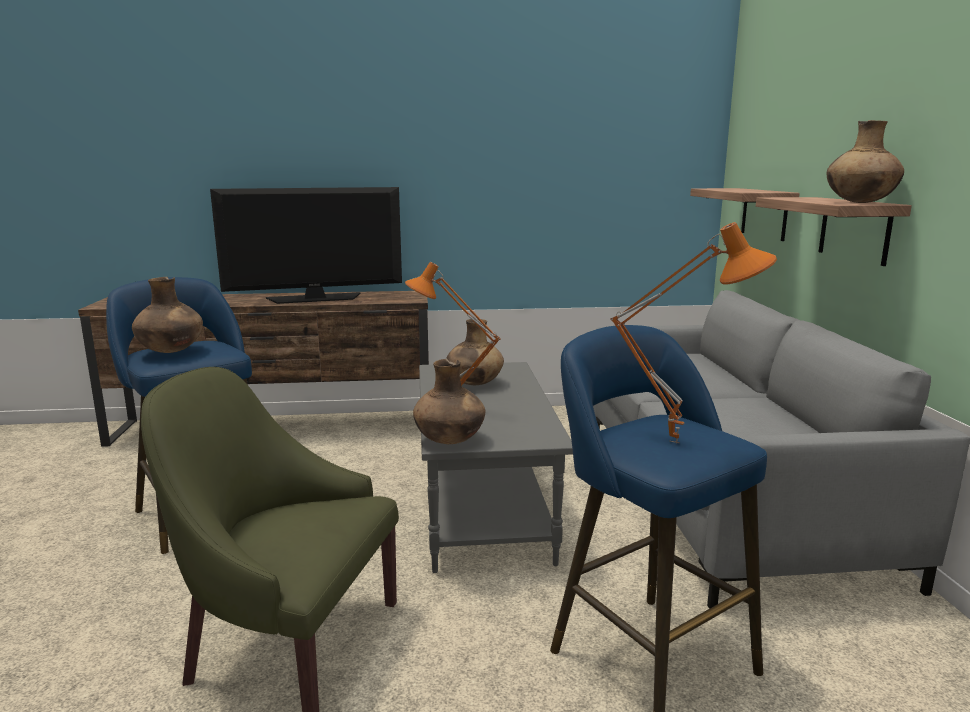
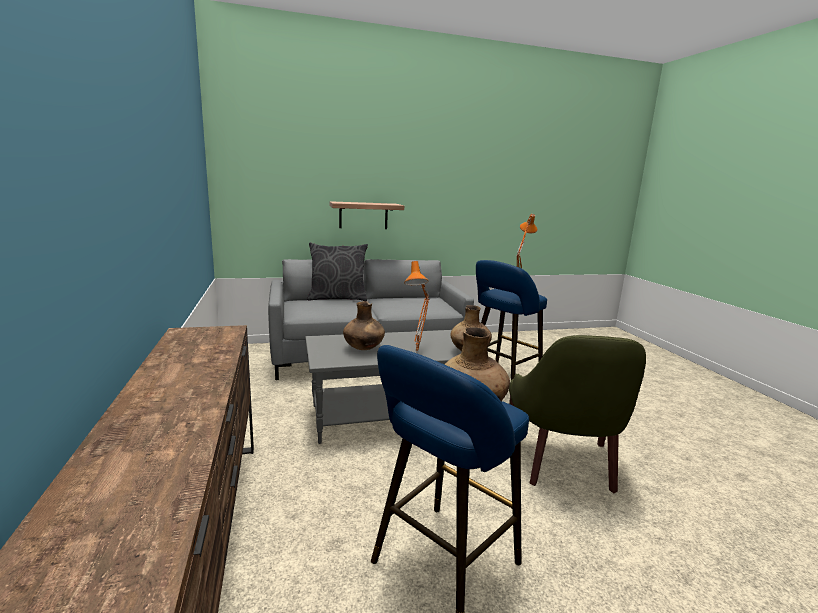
camera: 100 degrees left, 0 degrees up
(315, 298) = (190, 374): television -> none
(729, 373) = (337, 298): none -> grey pillow
(764, 213) = (277, 211): shelf -> none
(859, 202) = (387, 203): brown vase -> none

